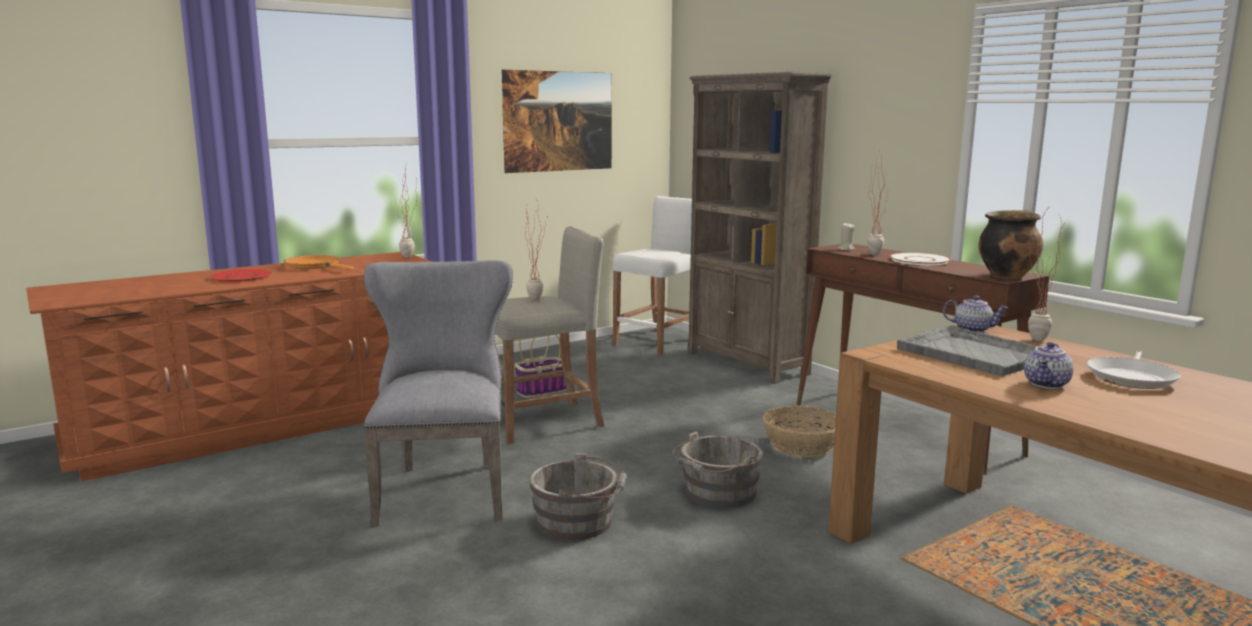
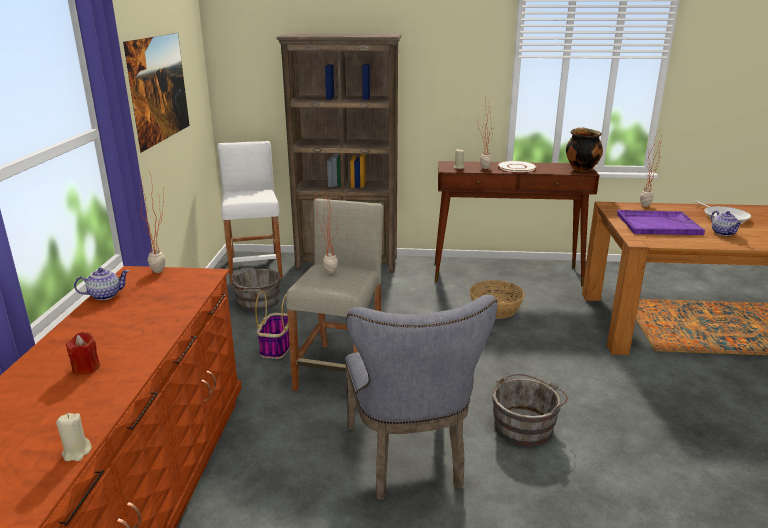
camera: 50 degrees left, 10 degrees up
(141, 296) = (77, 452): none -> beige candle
(241, 277) = (86, 368): red plate -> red candle
(315, 266) = (110, 319): orange frying pan -> none
(444, 488) = (409, 460): grey chair -> grey chair turned 135 degrees counterclockwise
(717, 493) = (532, 362): grey bucket -> grey bucket (258, 303)
(972, 353) = (657, 224): grey tray -> purple tray
(973, 329) = (613, 208): teapot -> teapot (105, 295)

